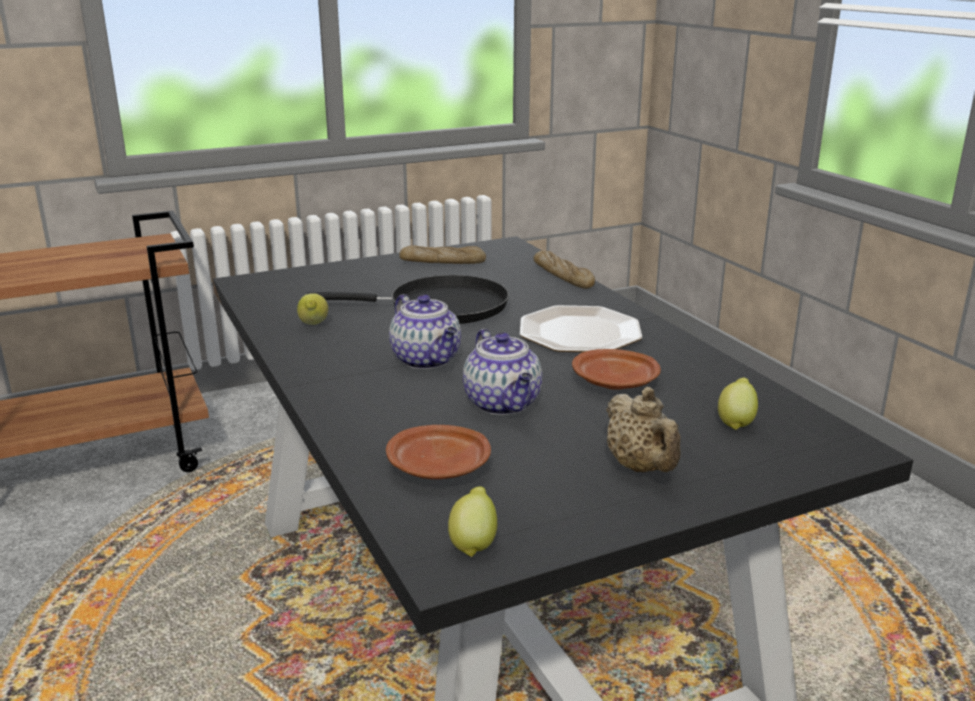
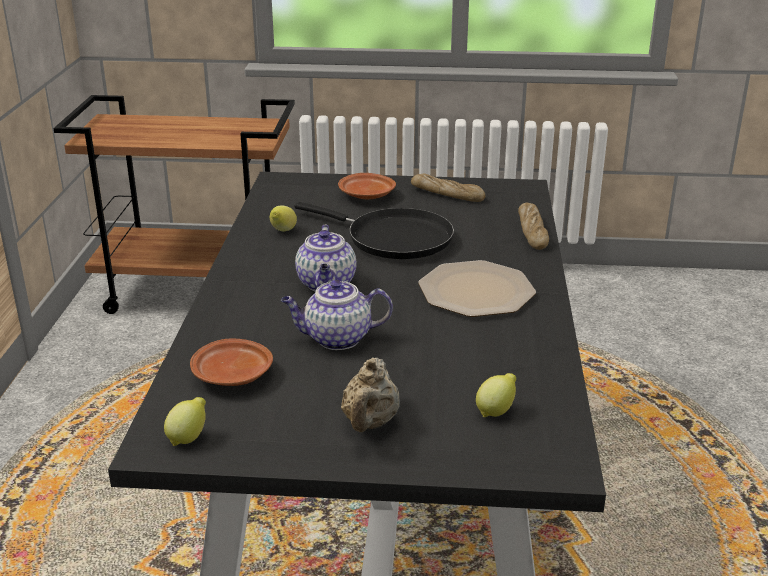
camera: 30 degrees right, 5 degrees up
(504, 404) = (336, 339): teapot -> teapot turned 75 degrees clockwise
(616, 383) = (445, 346): brown plate -> brown plate (367, 195)

